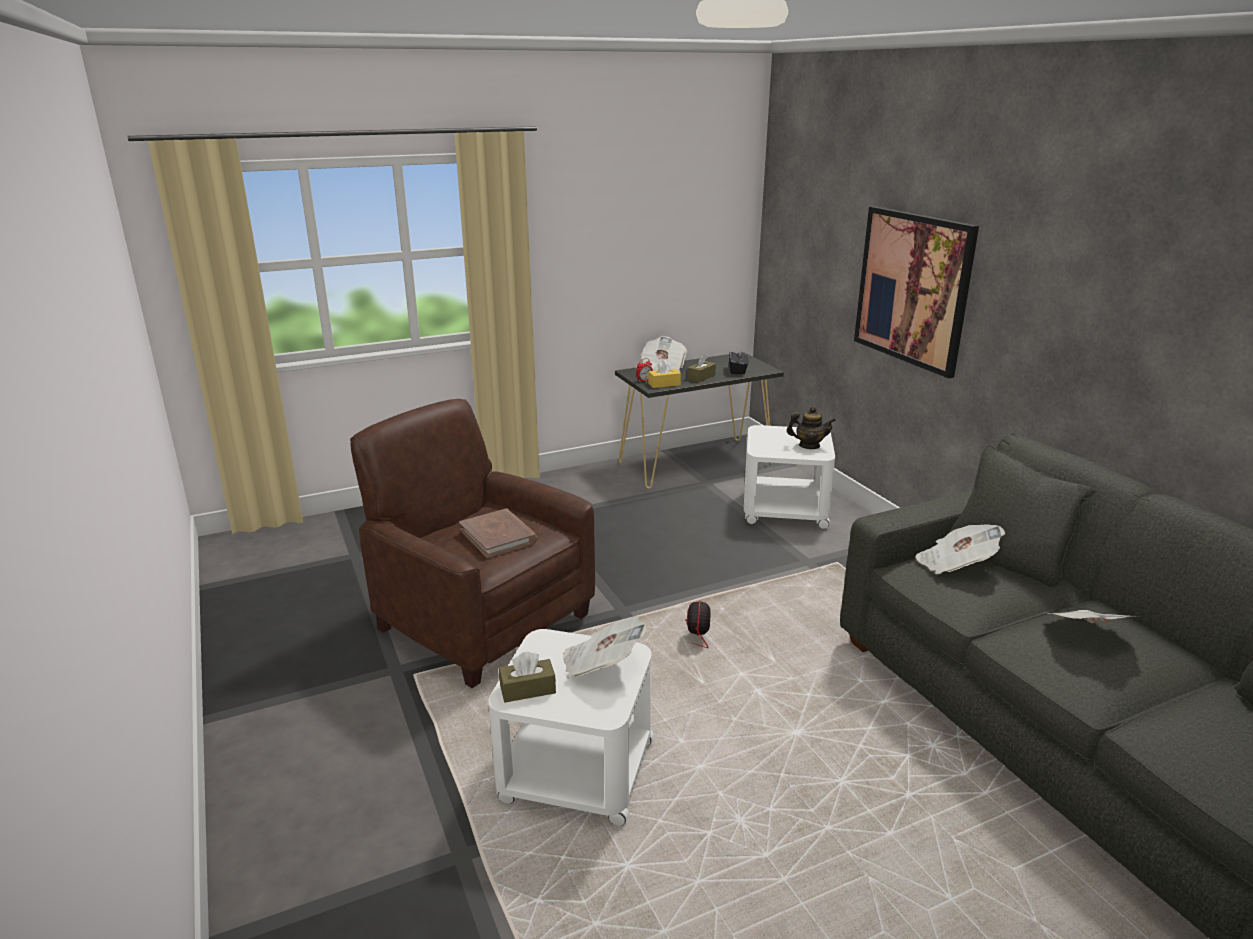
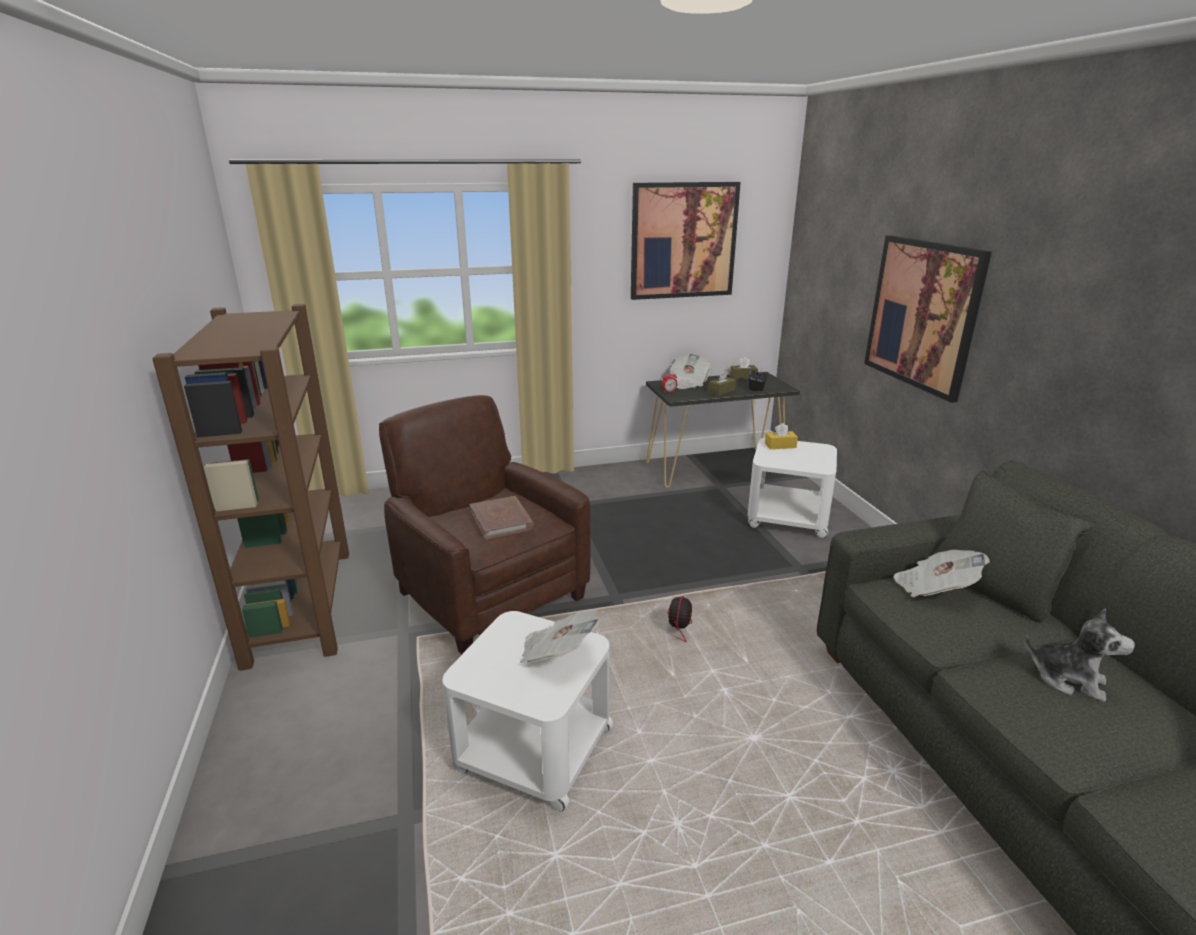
camera: 10 degrees right, 0 degrees up
(263, 654) = (300, 604): none -> brown bookcase
(527, 689) = (482, 669): brown tissue box -> brown tissue box (743, 377)
(649, 212) = (683, 241): none -> picture
(664, 384) = (686, 395): yellow tissue box -> yellow tissue box (780, 445)
(809, 446) = (813, 459): teapot -> none
(1085, 634) = (1068, 679): newspaper -> plush toy

